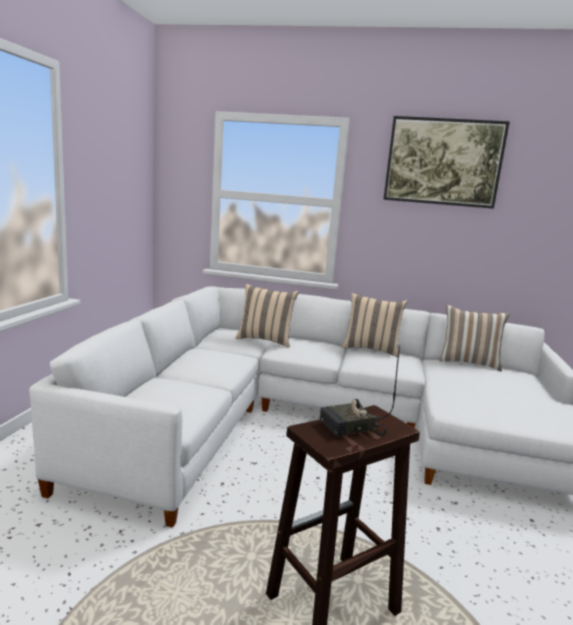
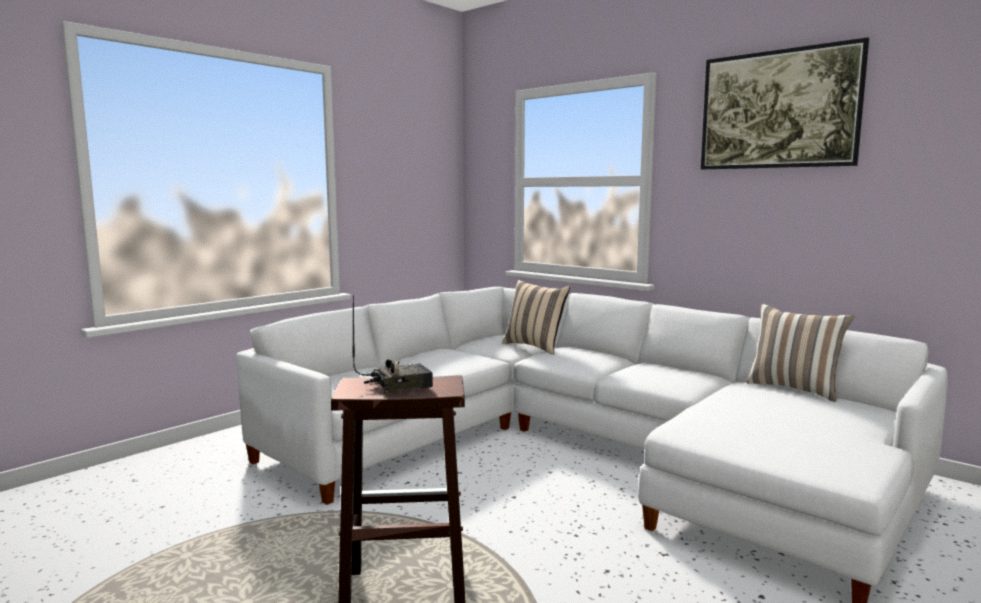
camera: 30 degrees right, 5 degrees down
(352, 427) = (399, 385): radio -> radio turned 150 degrees clockwise
(371, 349) = (662, 364): beige pillow -> none

